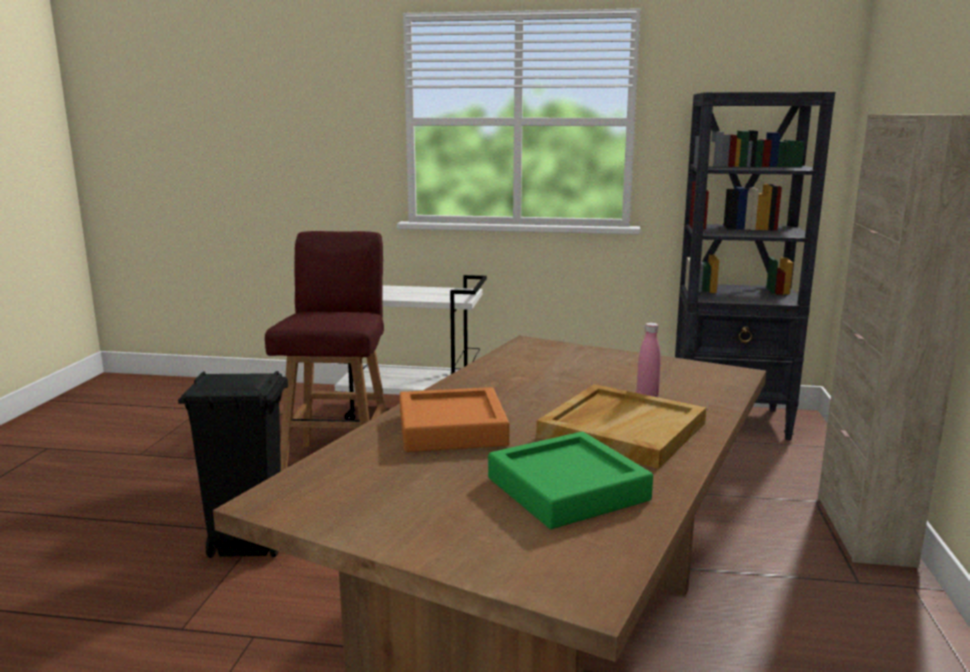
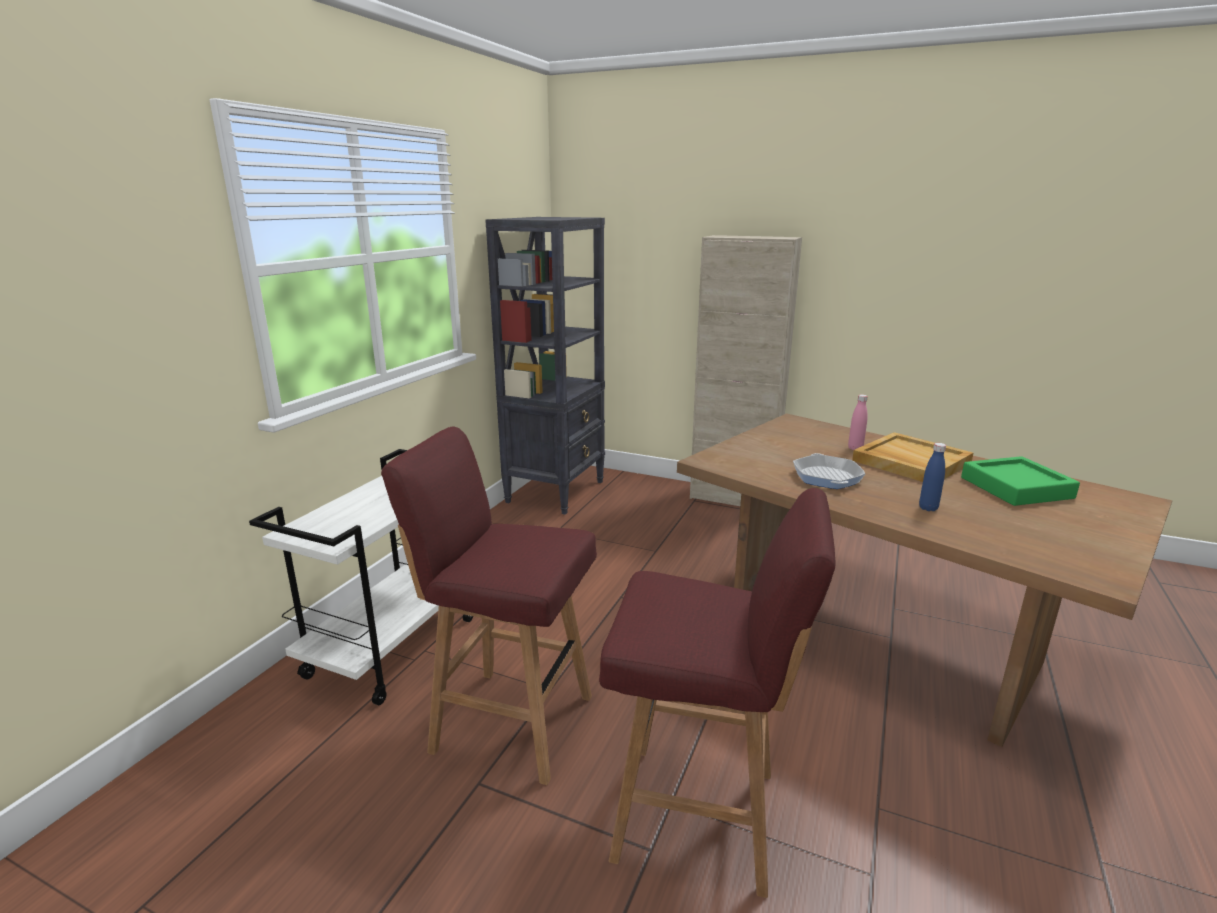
camera: 75 degrees left, 5 degrees up
(247, 546) = (701, 816): black trash can -> red stool
(451, 429) = (928, 508): orange tray -> blue bottle
(520, 387) = (827, 477): none -> frying pan

